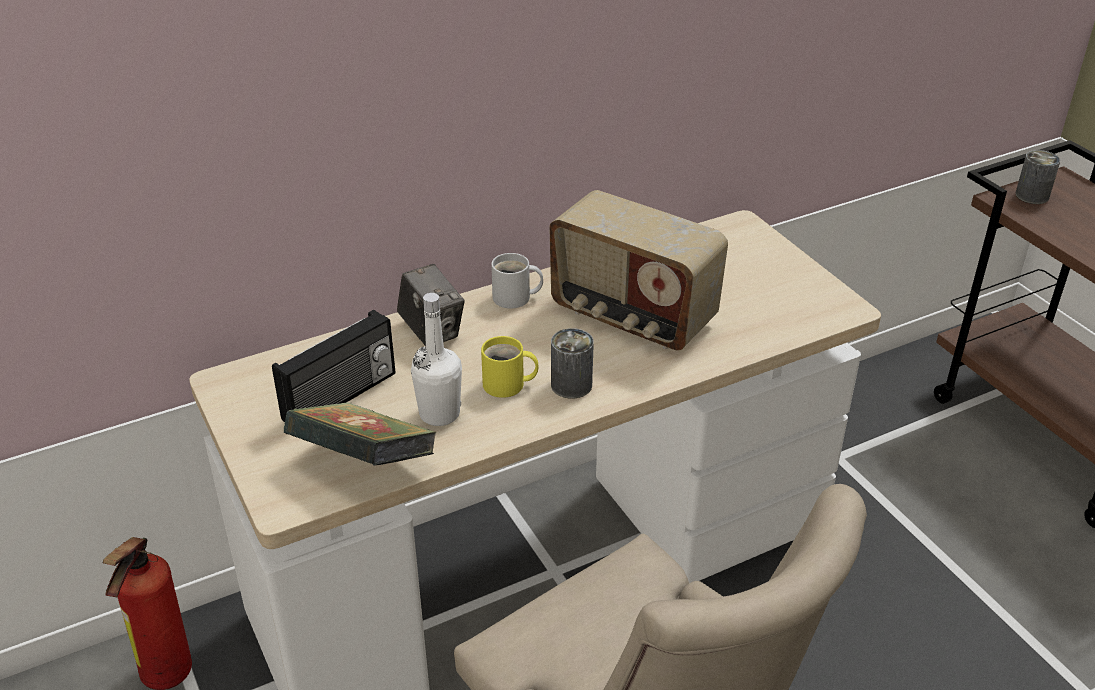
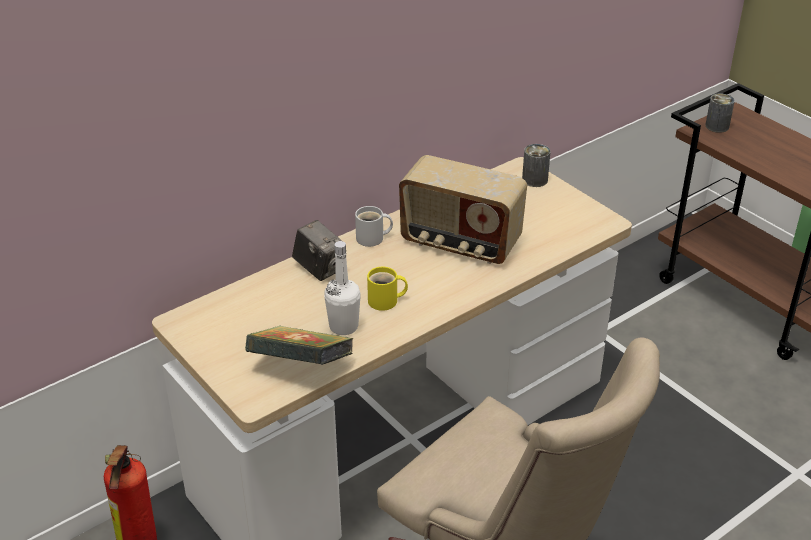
camera: 10 degrees left, 0 degrees up
(341, 397) = (269, 323): radio -> none
(571, 385) = (430, 296): can -> can (534, 180)

